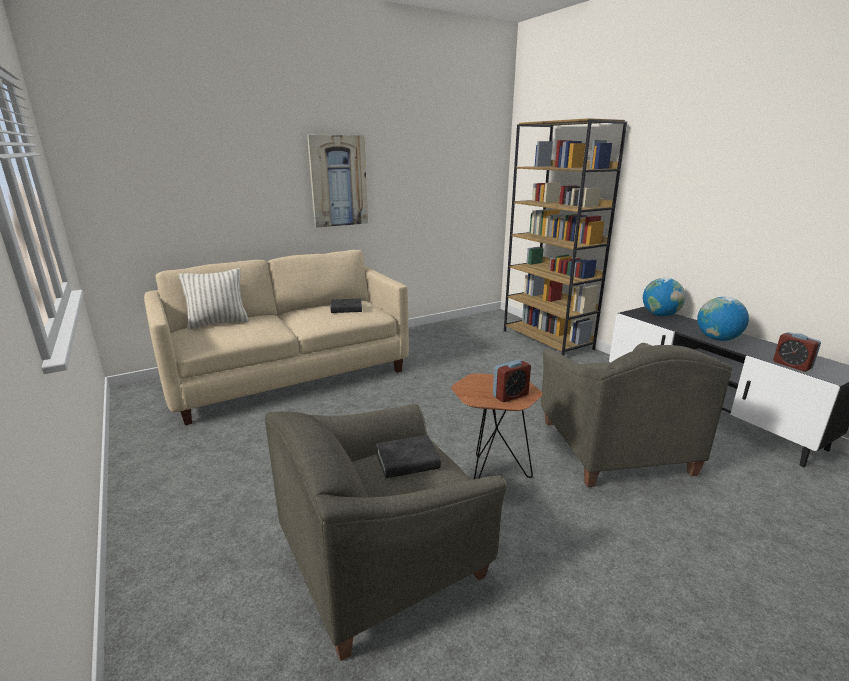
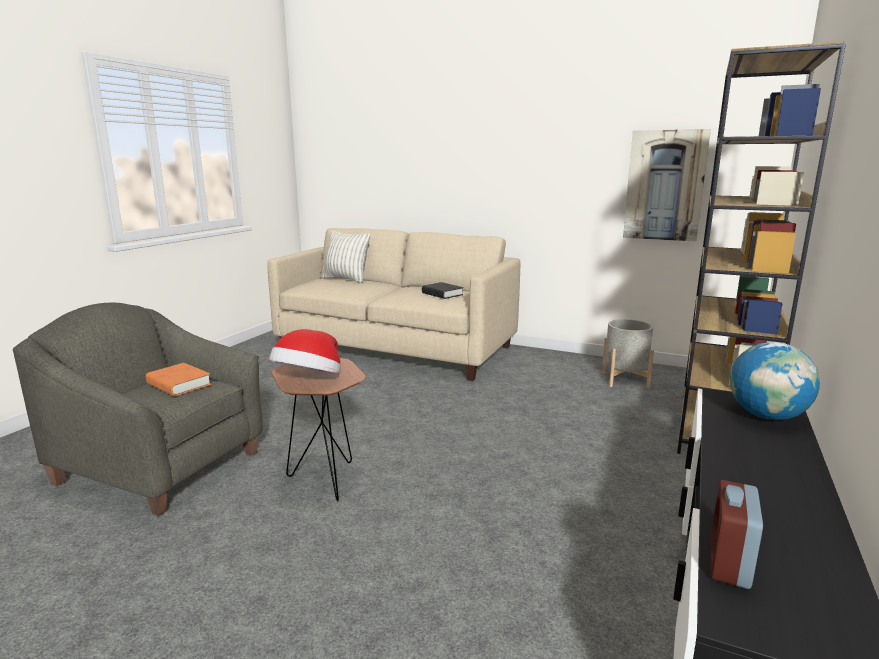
camera: 55 degrees right, 5 degrees down
(338, 181) = (505, 160): picture -> picture (665, 185)
(407, 461) = (179, 384): black book -> orange book
(464, 333) = (624, 380): none -> grey planter
(510, 395) = (309, 381): alarm clock -> hat
(611, 447) = (467, 543): grey armchair -> none
(717, 339) = (738, 474): globe -> none

